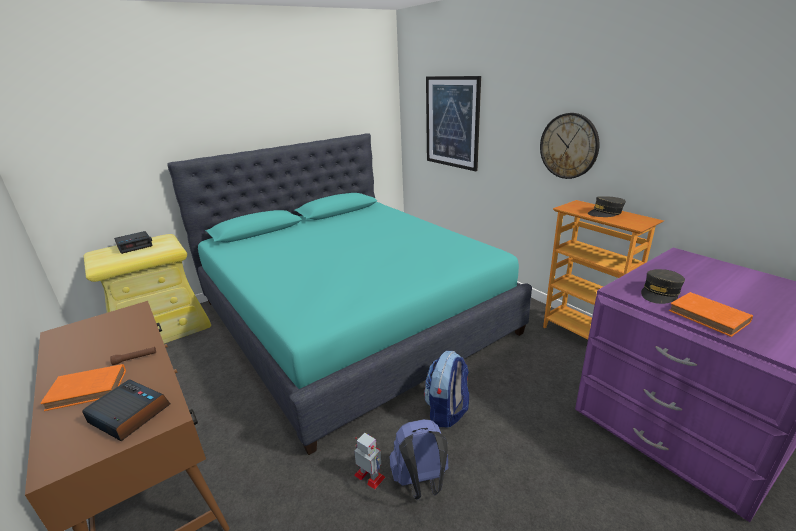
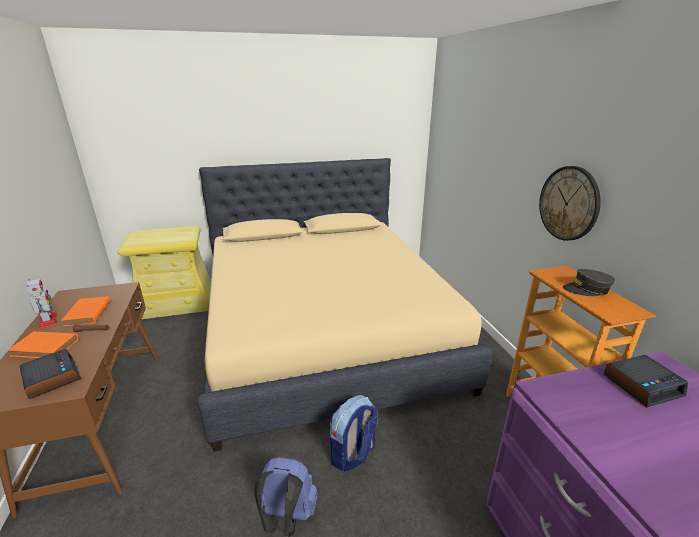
camera: 20 degrees right, 0 degrees up
(135, 245) = (165, 232): alarm clock -> alarm clock (642, 385)
(352, 316) = (324, 330): turquoise bed -> beige bed
(370, 476) = (249, 492): toy robot -> toy robot (48, 320)
(452, 122) = (467, 157): picture -> none
(660, 293) = (591, 408): grey cap -> none
(710, 317) = (632, 463): orange book -> orange book (87, 314)

